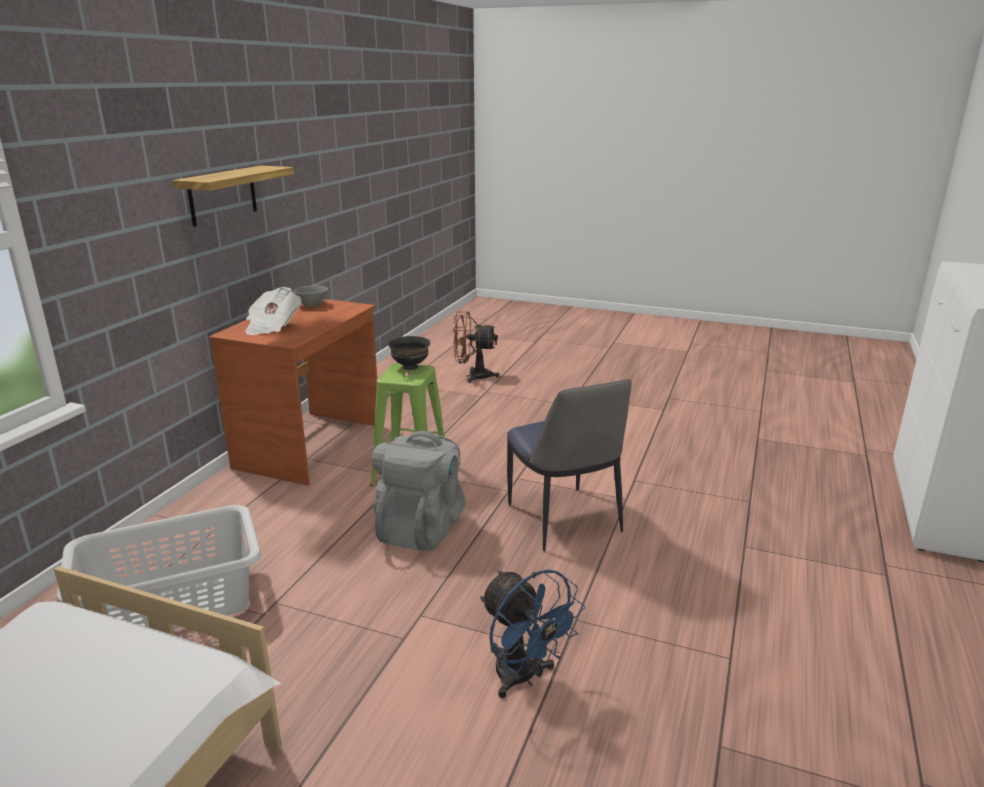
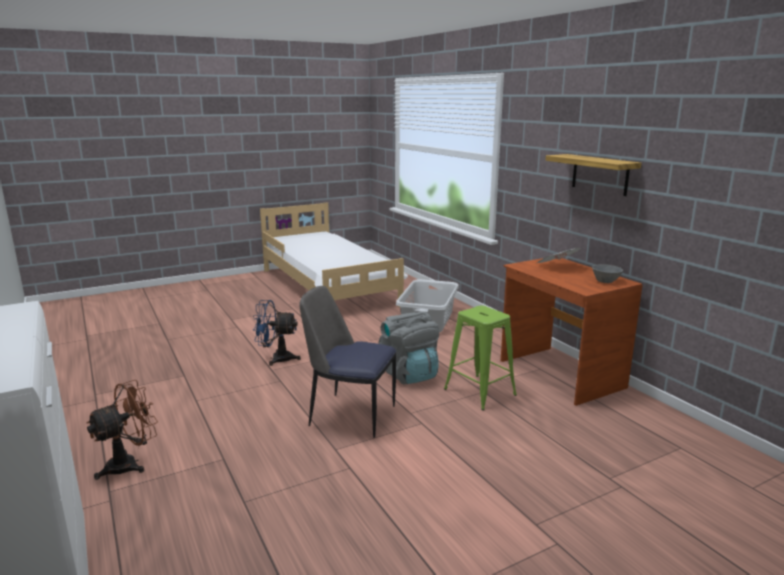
camera: 130 degrees right, 5 degrees down
(410, 367) = (493, 316): black bowl -> none
(473, 376) = (684, 500): brown fan -> brown fan (129, 464)

